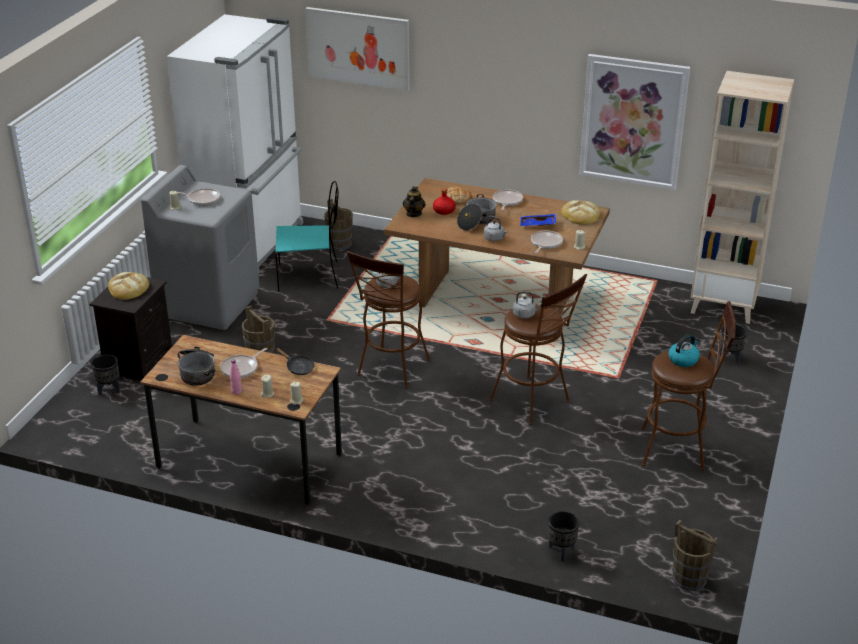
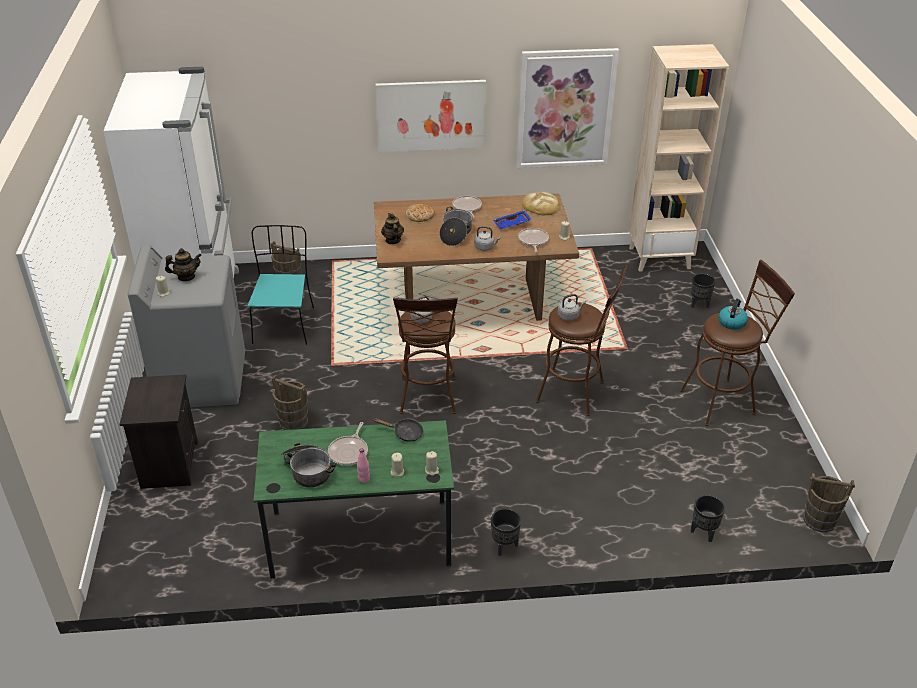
camera: 25 degrees left, 5 degrees up
(109, 390) = (160, 507): black planter -> black planter (505, 546)
(128, 288) = (151, 394): bread -> none
(202, 199) = (186, 277): frying pan -> teapot
(249, 460) = (360, 538): brown desk -> green desk
(310, 276) = (284, 324): turquoise chair -> turquoise chair turned 60 degrees counterclockwise
(358, 48) = (280, 84): picture -> picture (431, 115)
(443, 211) = (418, 231): red bottle -> none

